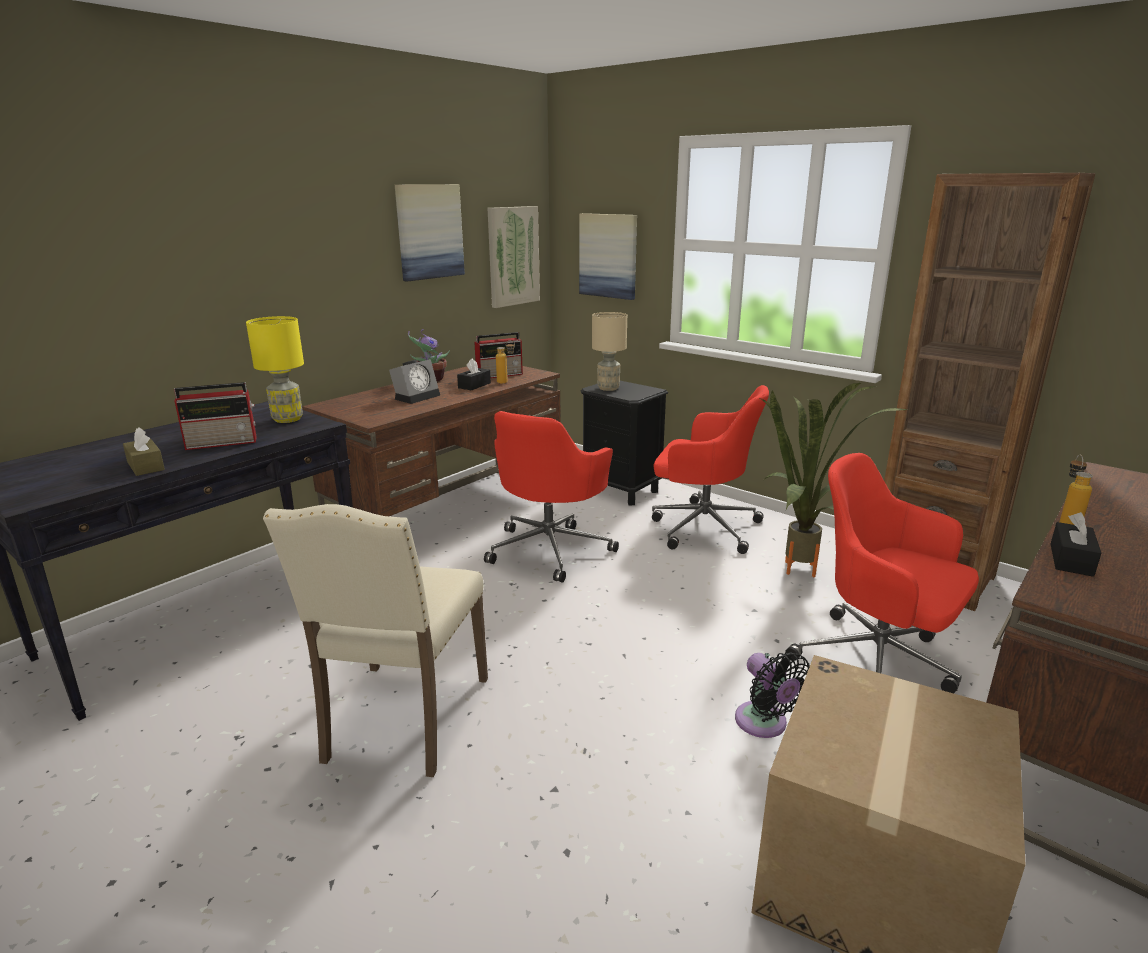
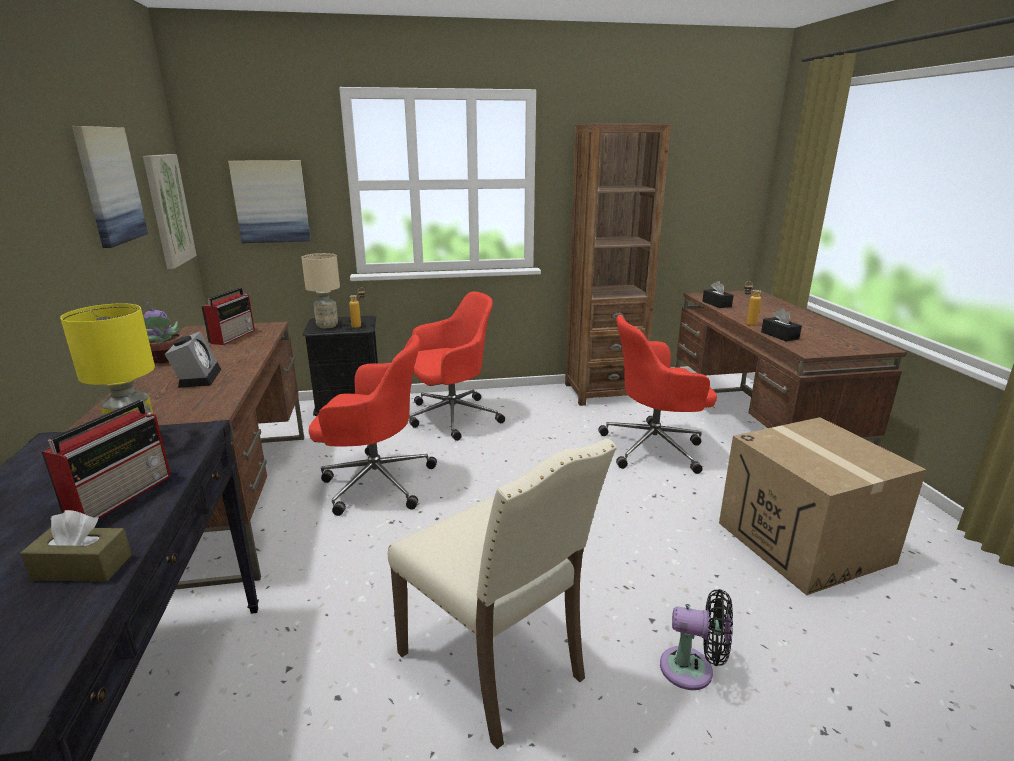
camera: 50 degrees left, 0 degrees up
(474, 385) = (233, 351): black tissue box -> black tissue box (716, 304)
(506, 382) = (259, 340): bottle -> bottle (360, 326)
(551, 549) = (375, 482): red office chair -> red office chair turned 60 degrees counterclockwise
(764, 724) = (667, 508): black fan -> black fan (692, 670)
(797, 574) = (548, 420): potted plant -> none

